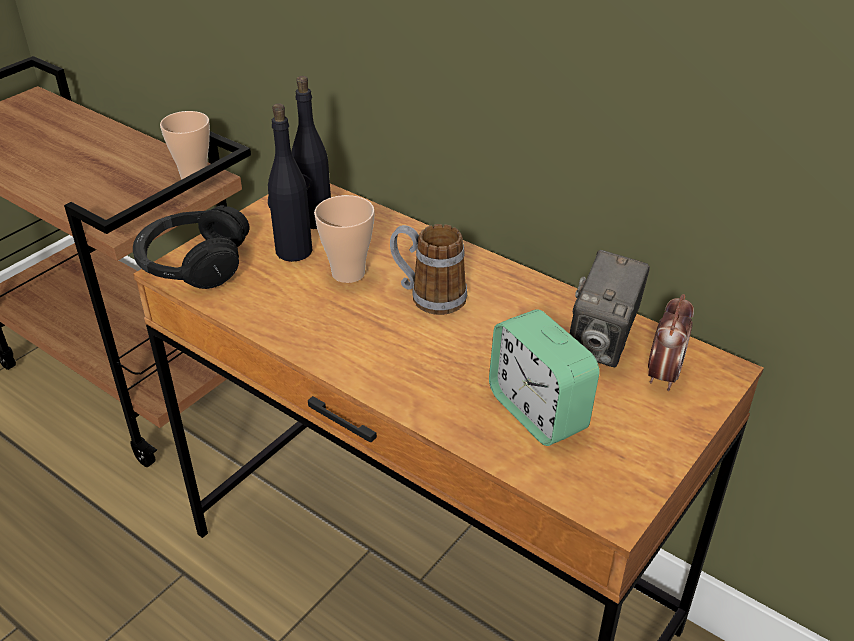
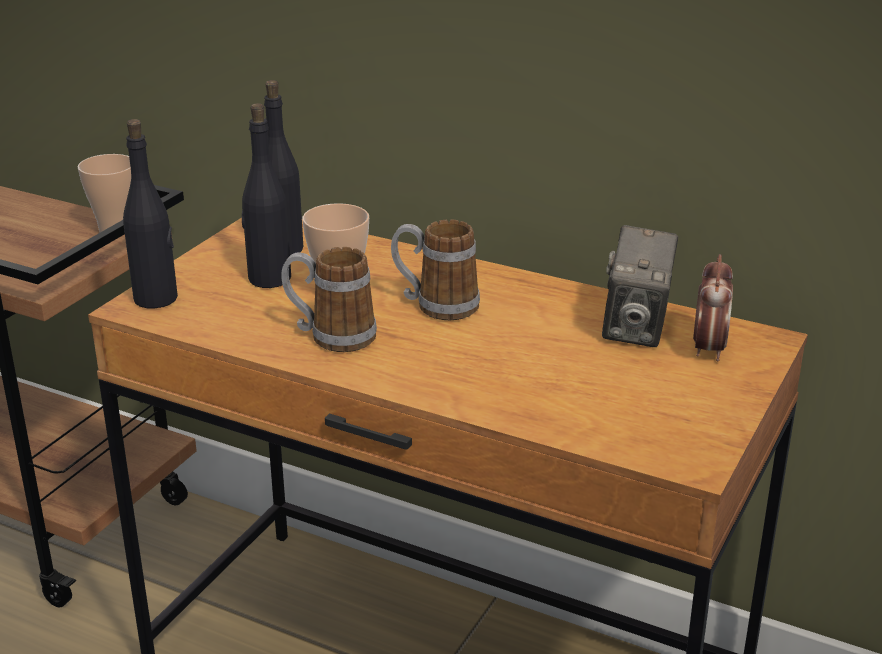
camera: 10 degrees left, 10 degrees down
(193, 263) = (156, 298): black headphones -> black bottle
(327, 321) = (331, 336): none -> mug
(538, 412) = (588, 391): alarm clock -> none

